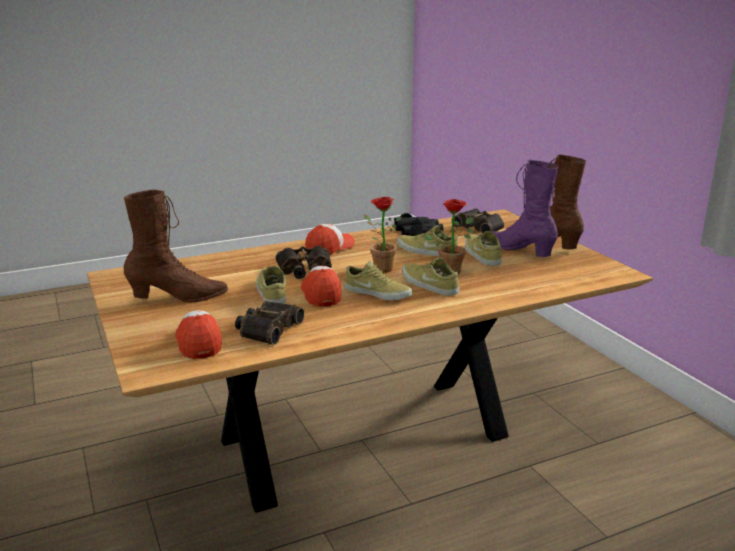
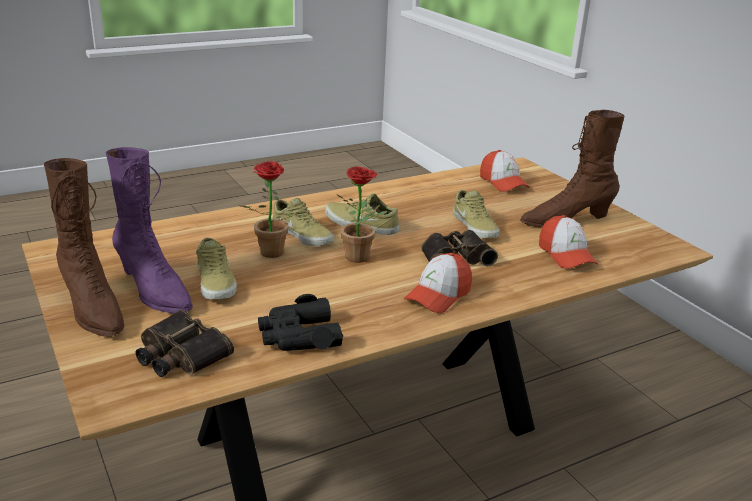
camera: 175 degrees right, 5 degrees up
(267, 329) = (454, 191): binoculars -> none
(321, 294) = (421, 224): cap -> cap (566, 255)
(426, 251) = (295, 290): beige shoe -> none

